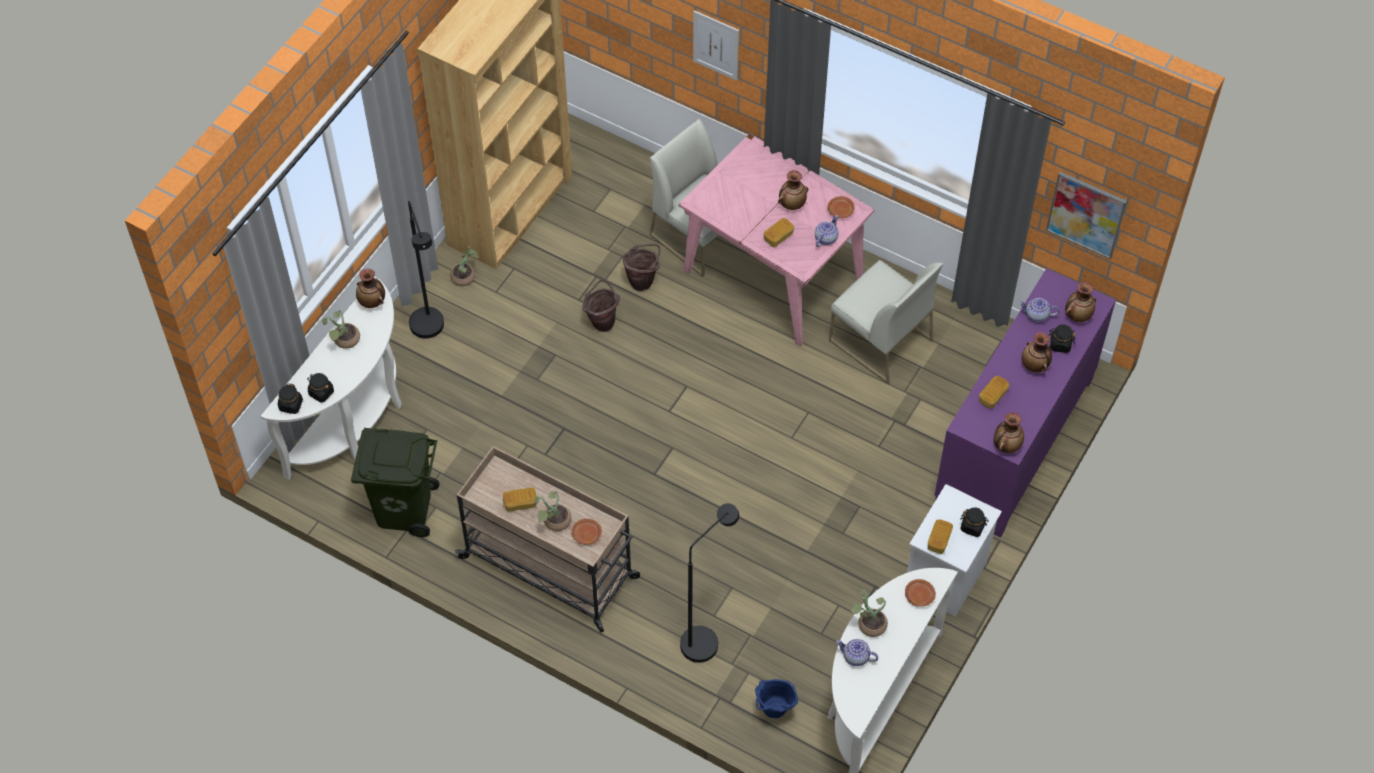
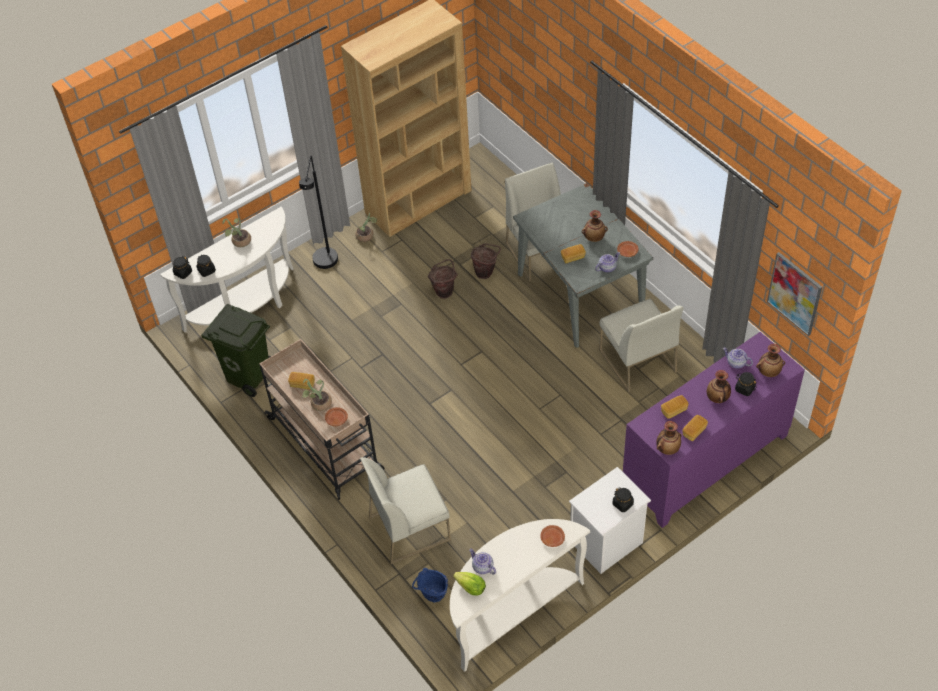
camera: 25 degrees right, 5 degrees down
(372, 301) = (271, 222): vase -> none
(705, 637) = (410, 527): black floor lamp -> white chair
(716, 45) = (570, 106): picture -> none
(771, 274) = (579, 293): pink dining table -> grey dining table
(854, 686) = (471, 588): none -> lettuce
(868, 624) = (504, 546): potted plant -> none
(939, 540) = (592, 505): bread -> bread (694, 431)

